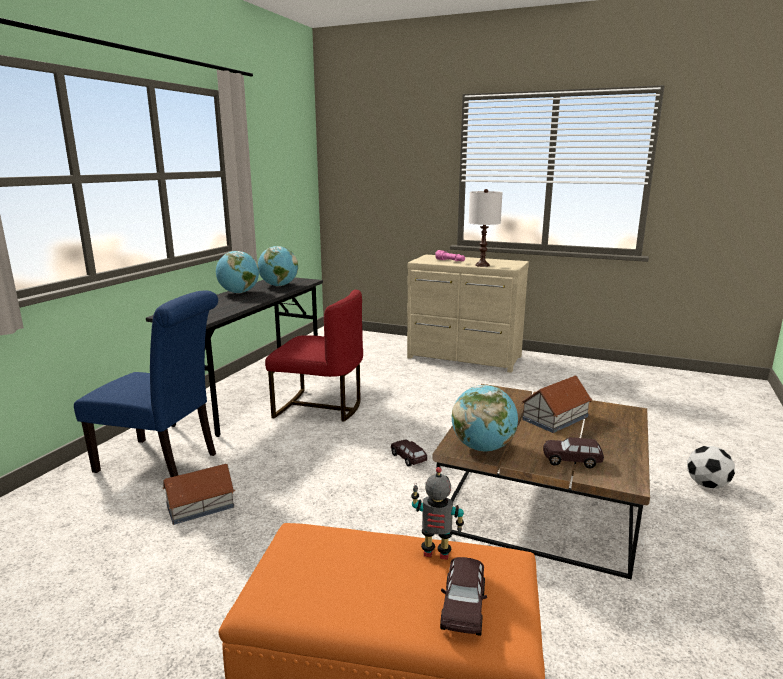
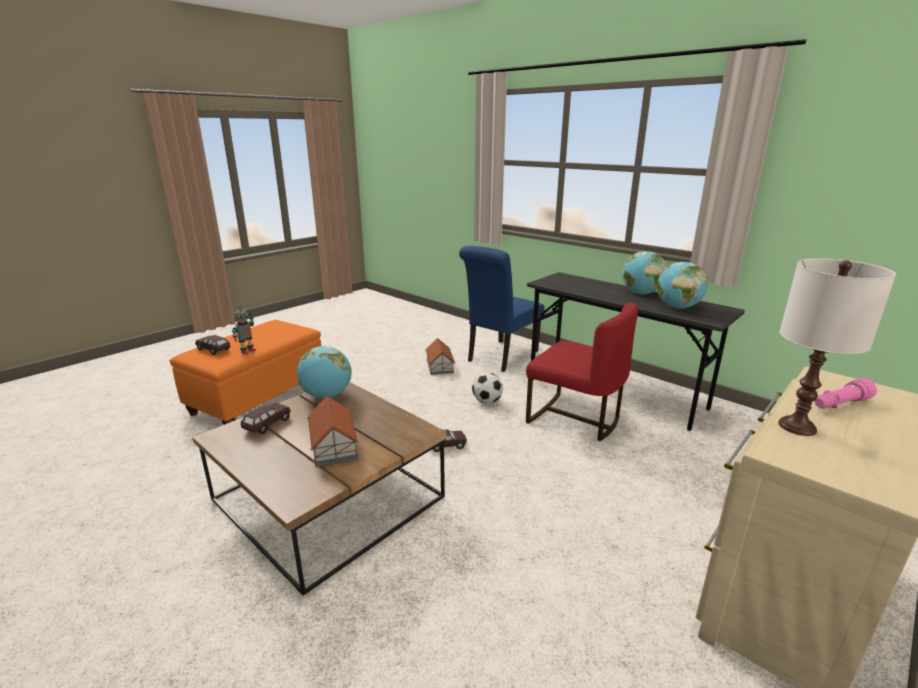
camera: 110 degrees right, 5 degrees up
(320, 407) = (575, 418): red chair -> red chair turned 90 degrees counterclockwise
(707, 485) = (219, 661): football -> football (487, 401)

